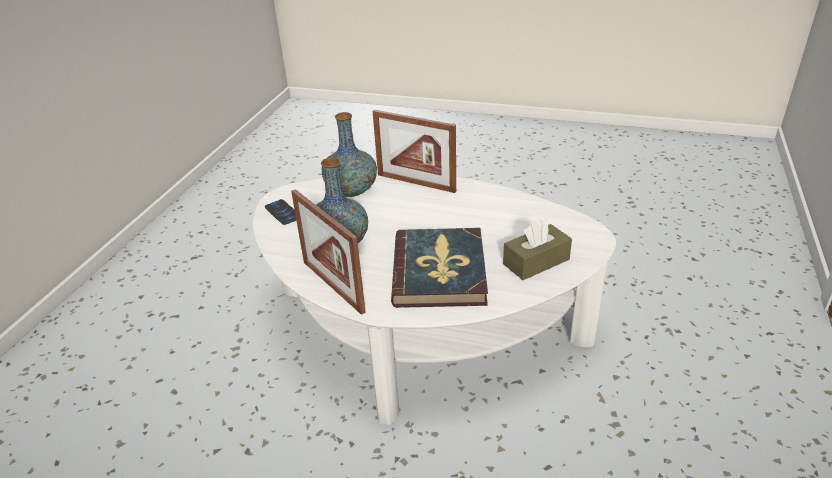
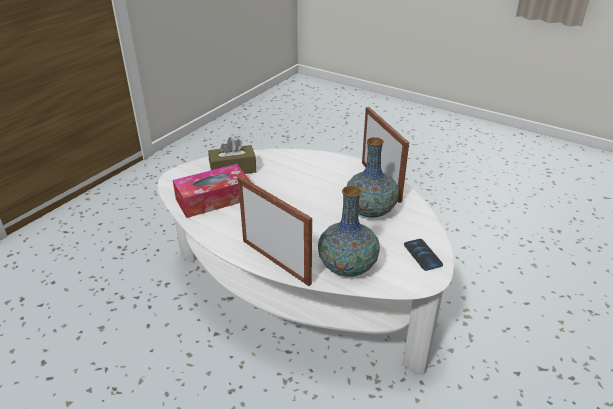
camera: 165 degrees left, 0 degrees up
(440, 271) = (302, 176): book -> none
(521, 221) = (213, 199): none -> tissue box

